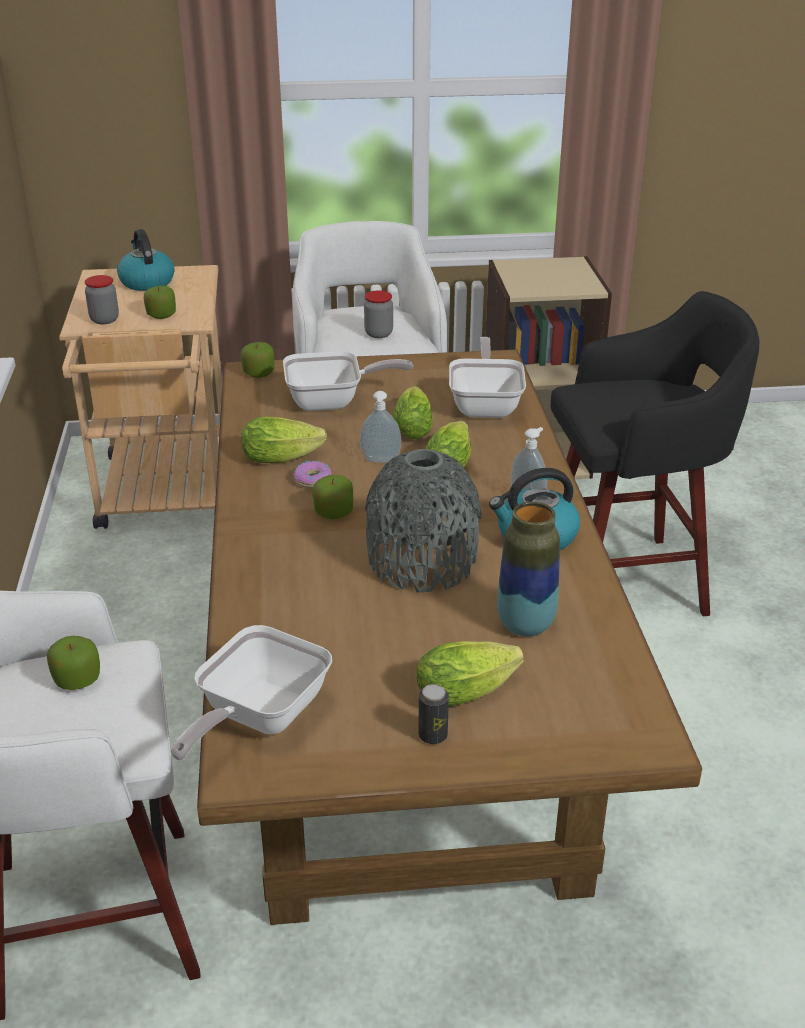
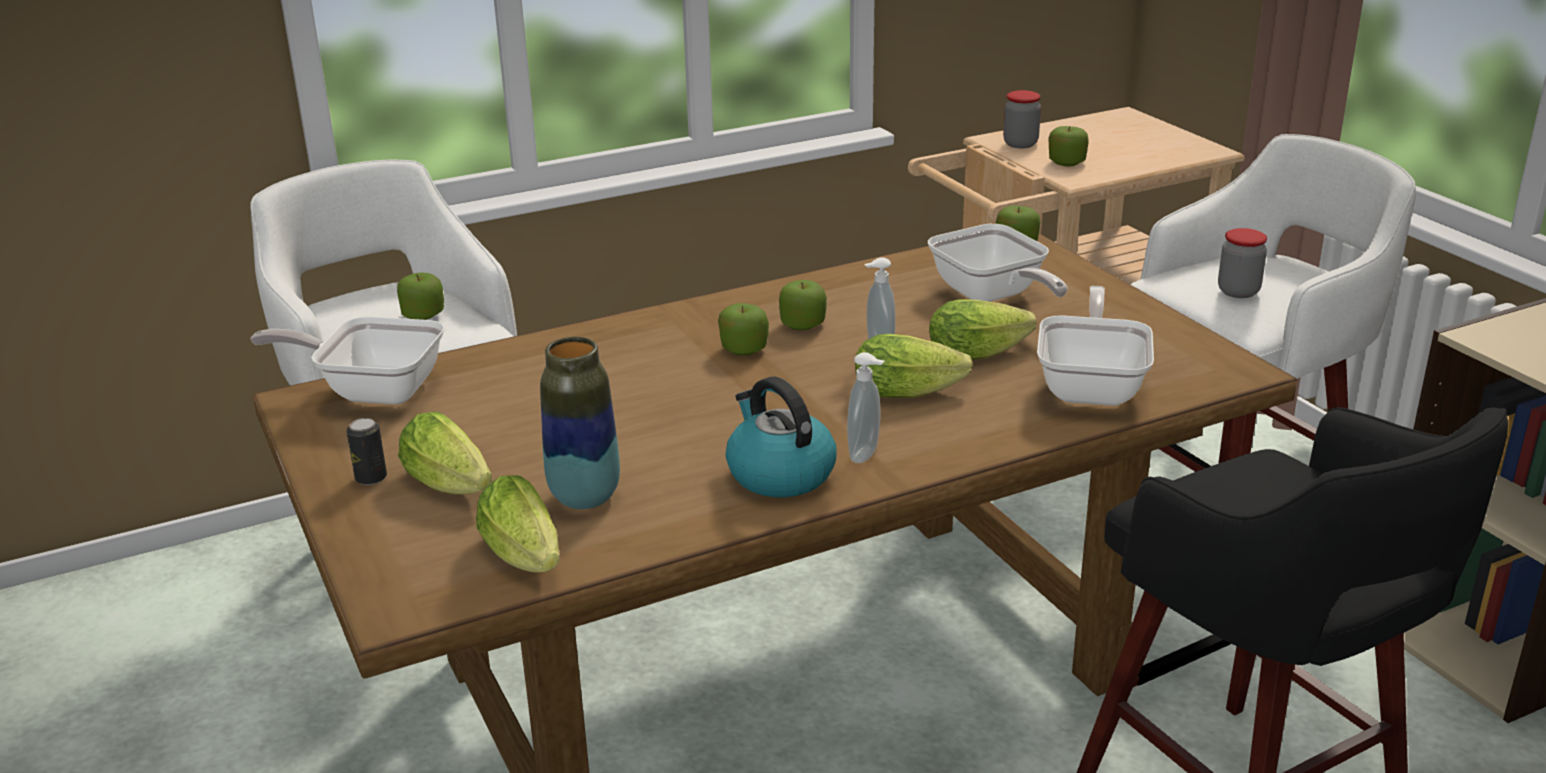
camera: 70 degrees right, 5 degrees down
(146, 282) = (1139, 136): kettle -> none
(285, 457) = (839, 300): lettuce -> lettuce (526, 558)
(313, 480) = (803, 324): donut -> apple
(422, 561) = (678, 415): grey vase -> none
(486, 405) = (1092, 385): frying pan -> frying pan turned 60 degrees counterclockwise

